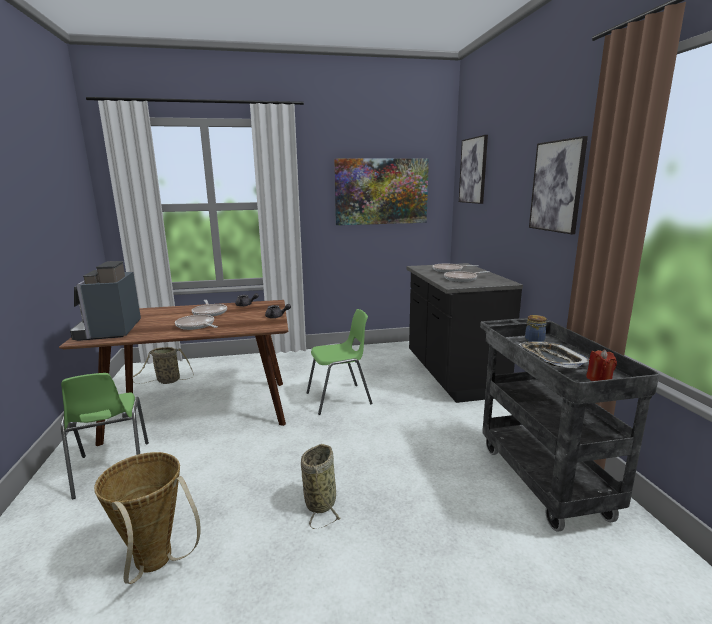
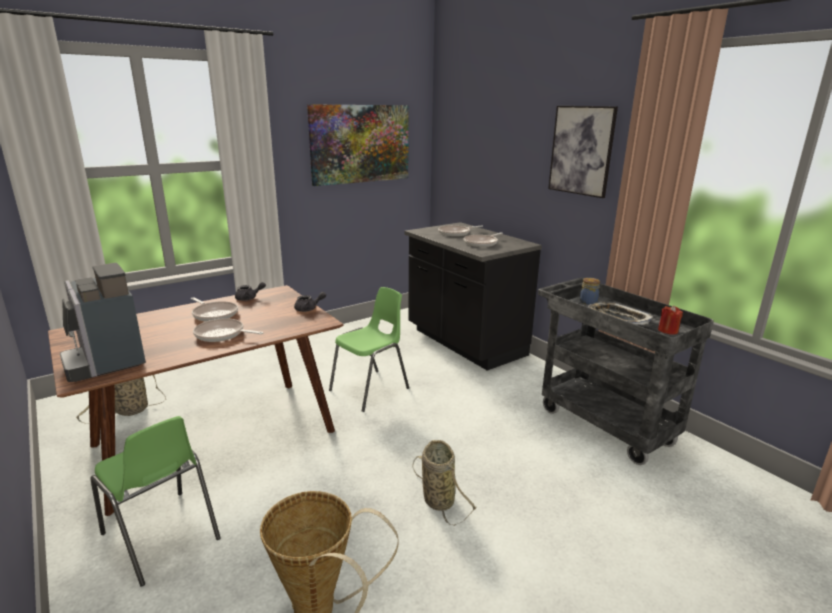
camera: 25 degrees left, 5 degrees up
(473, 170) = (463, 122): picture -> none

